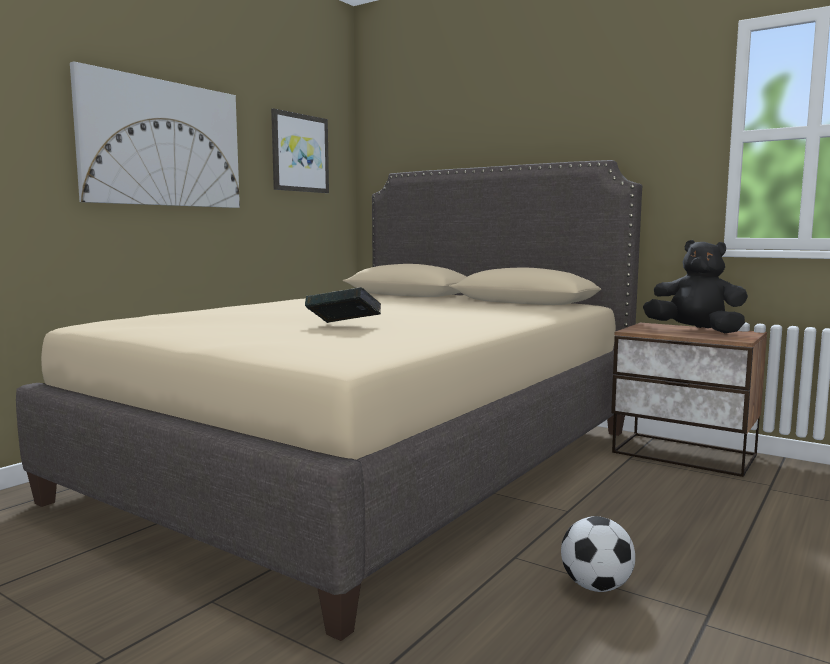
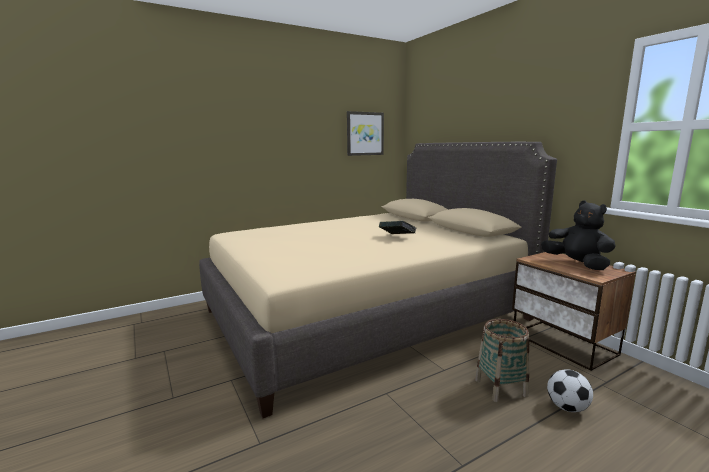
camera: 25 degrees right, 5 degrees up
(162, 143) = (281, 137): picture -> none
(343, 326) = (330, 247): book -> book (397, 237)
(596, 587) = (413, 425): football -> football (567, 407)
(662, 516) = (500, 388): none -> basket

